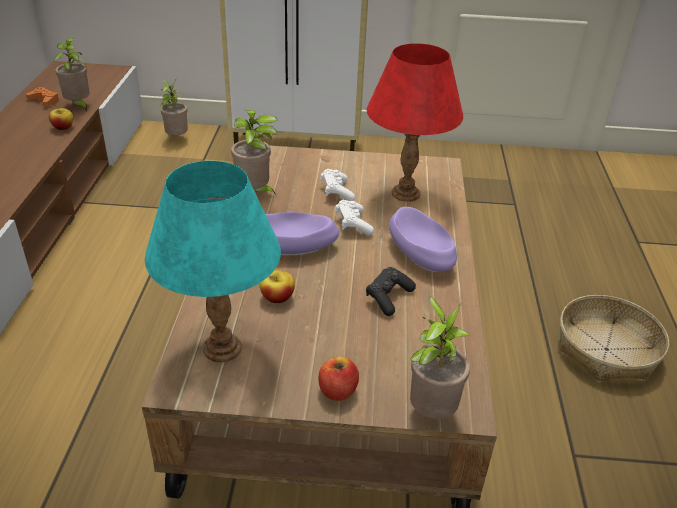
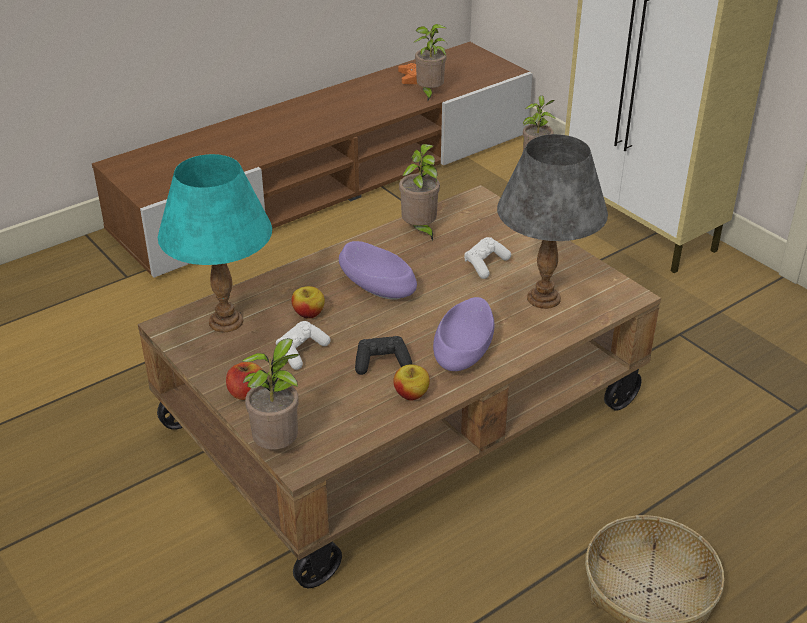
camera: 50 degrees right, 0 degrees up
(63, 127) = (391, 109): apple -> apple (411, 394)
(353, 224) = (452, 297): white game controller -> white game controller (301, 352)
(405, 193) = (543, 298): red table lamp -> grey table lamp

